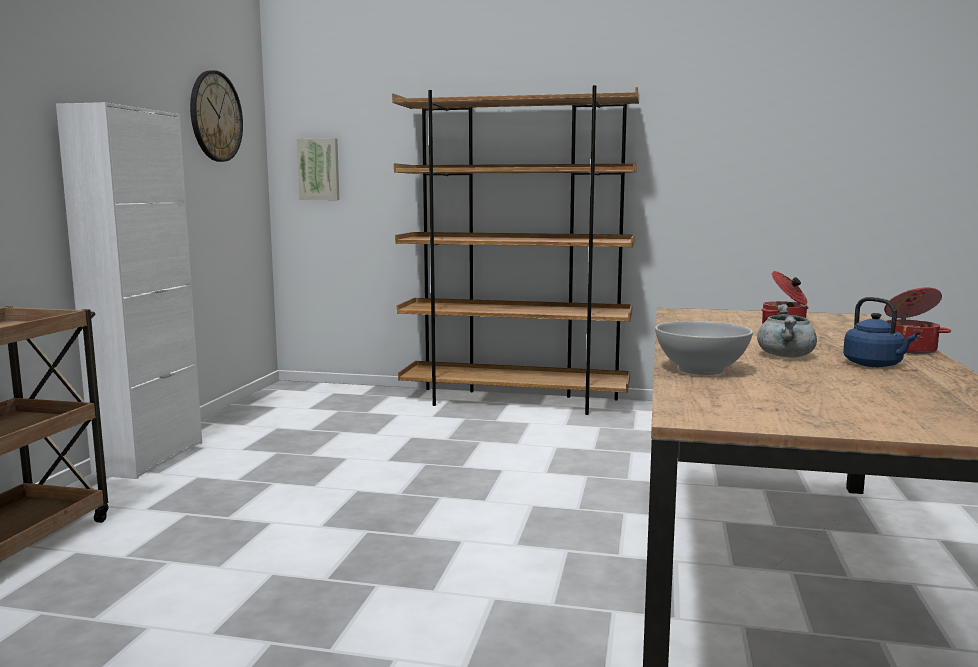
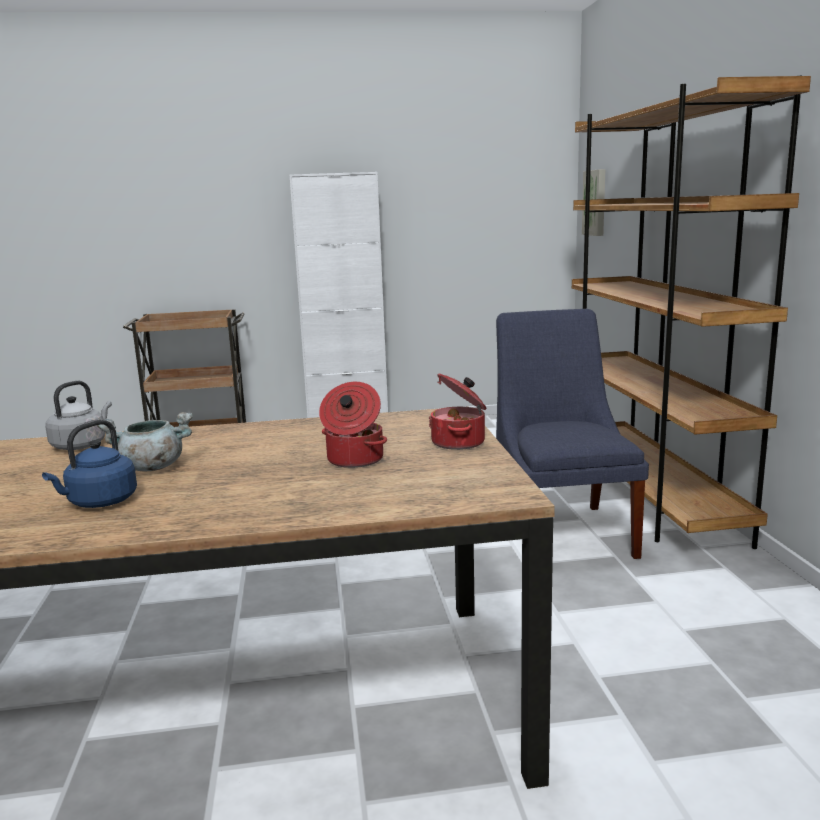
camera: 70 degrees right, 5 degrees up
(215, 116) = (486, 160): wall clock -> none
(546, 430) = (562, 531): none -> blue chair
(700, 370) = (81, 445): white bowl -> grey kettle
(909, 349) = (206, 520): cooking pot -> cooking pot (460, 442)

